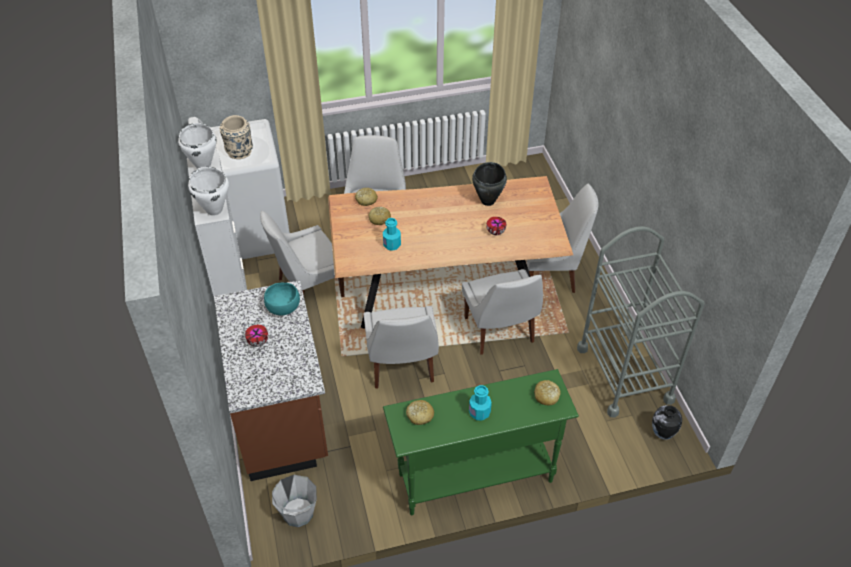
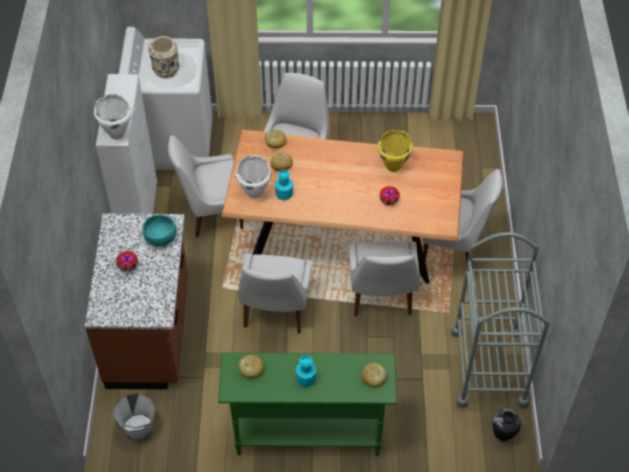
camera: 15 degrees right, 5 degrees up
(203, 165) = (121, 85): white cooking pot -> white cooking pot (254, 193)
(488, 201) = (393, 166): black cooking pot -> yellow cooking pot

